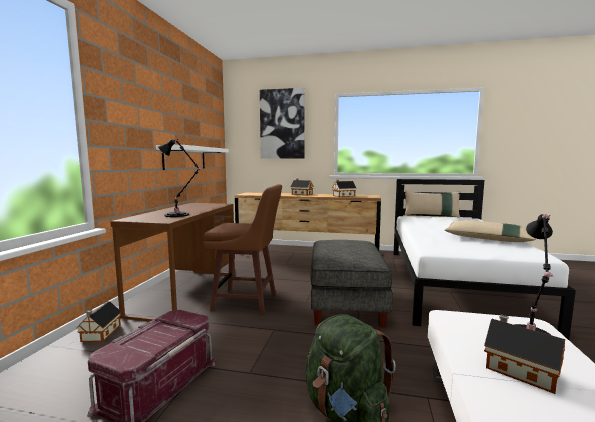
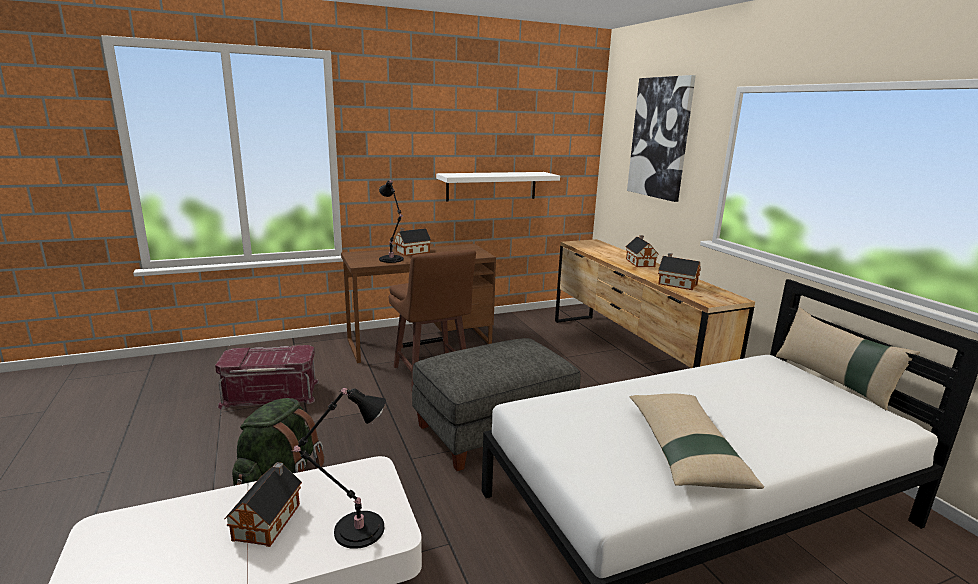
camera: 55 degrees right, 10 degrees up
(100, 334) = (319, 345): toy house -> toy house (411, 252)

